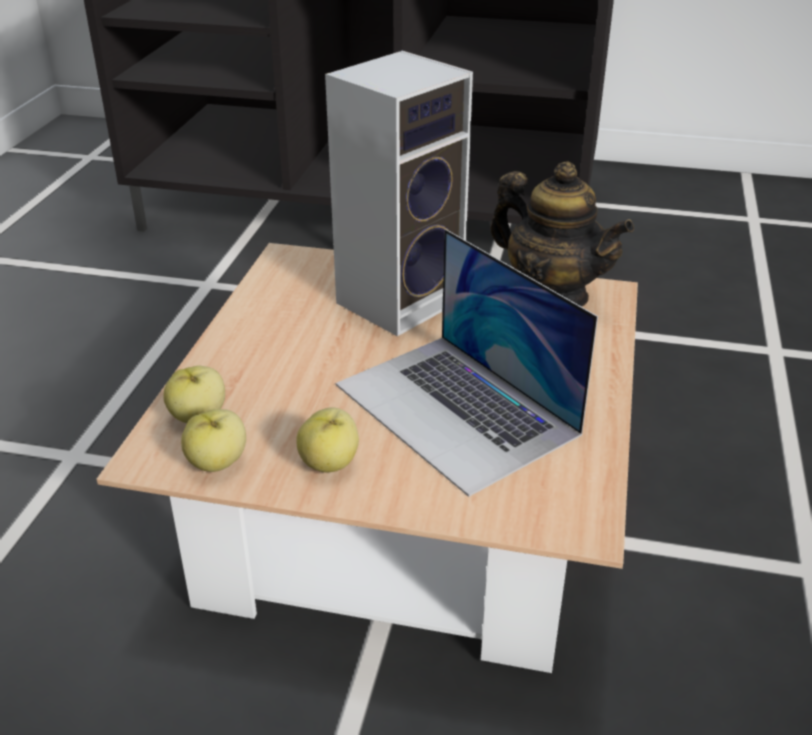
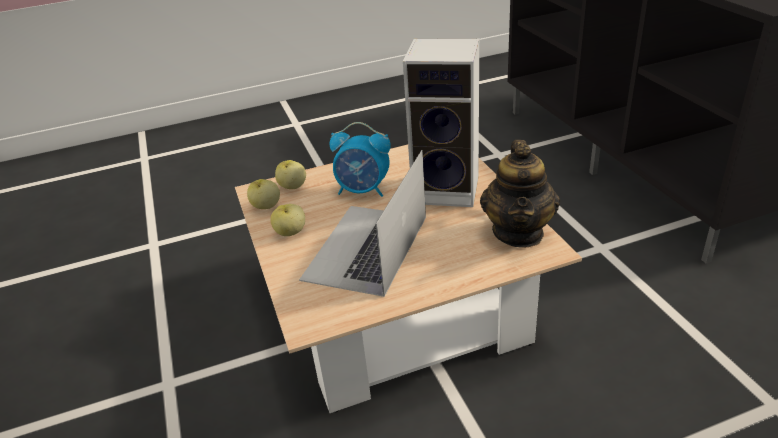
camera: 60 degrees right, 0 degrees up
(308, 359) = (363, 190): none -> alarm clock

